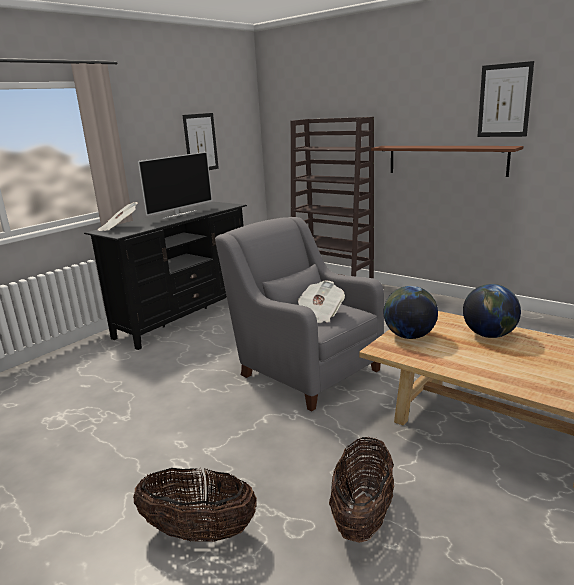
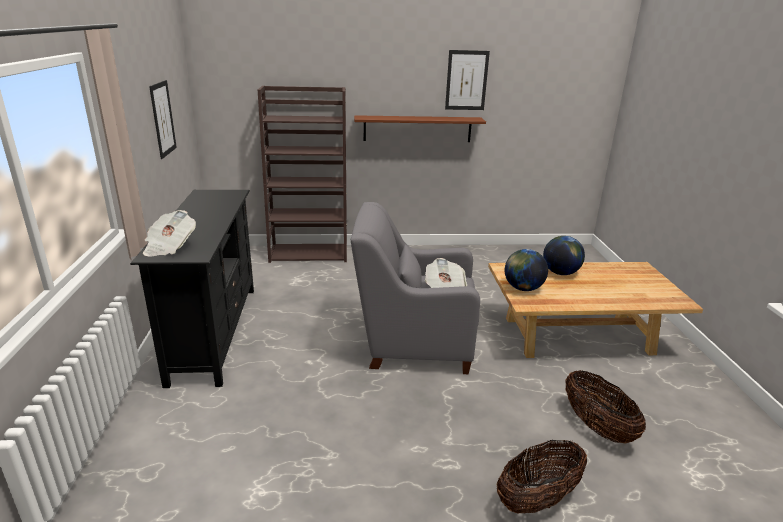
camera: 45 degrees left, 5 degrees up
(179, 214) = (200, 214): television -> none

